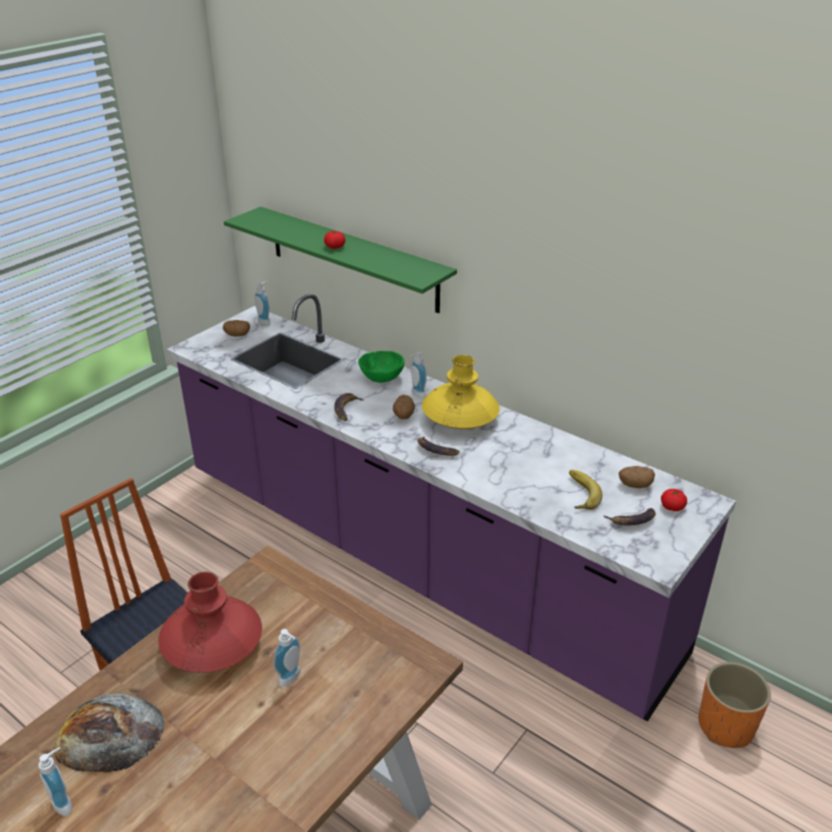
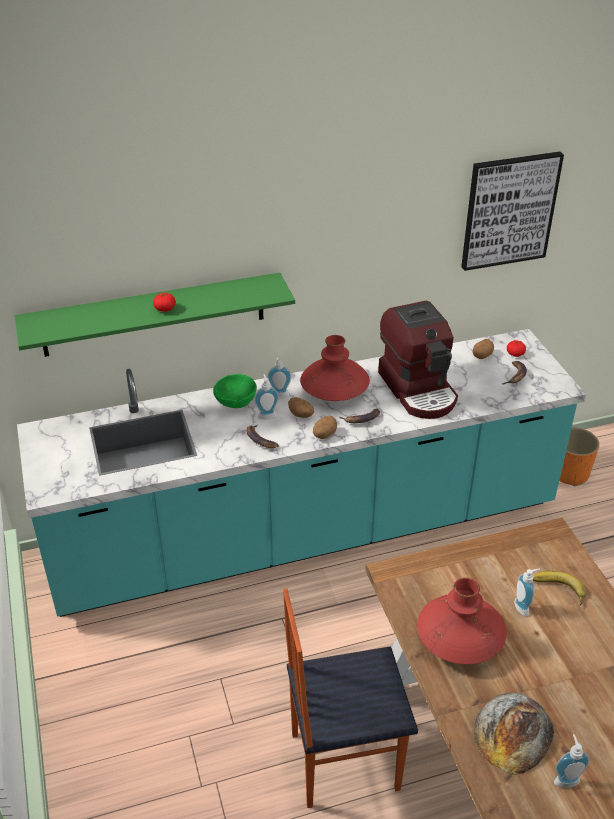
camera: 55 degrees left, 5 degrees up
(237, 335) = (60, 455): potato -> potato (324, 435)
(265, 321) = (57, 428): soap dispenser -> soap dispenser (266, 415)
(415, 560) = (307, 534): purple counter -> turquoise counter
(460, 419) = (334, 390): yellow vase -> red vase
(523, 465) = (419, 389): none -> coffee machine
(578, 493) = (470, 382): banana -> banana (557, 590)
(723, 318) = (509, 210): none -> picture

